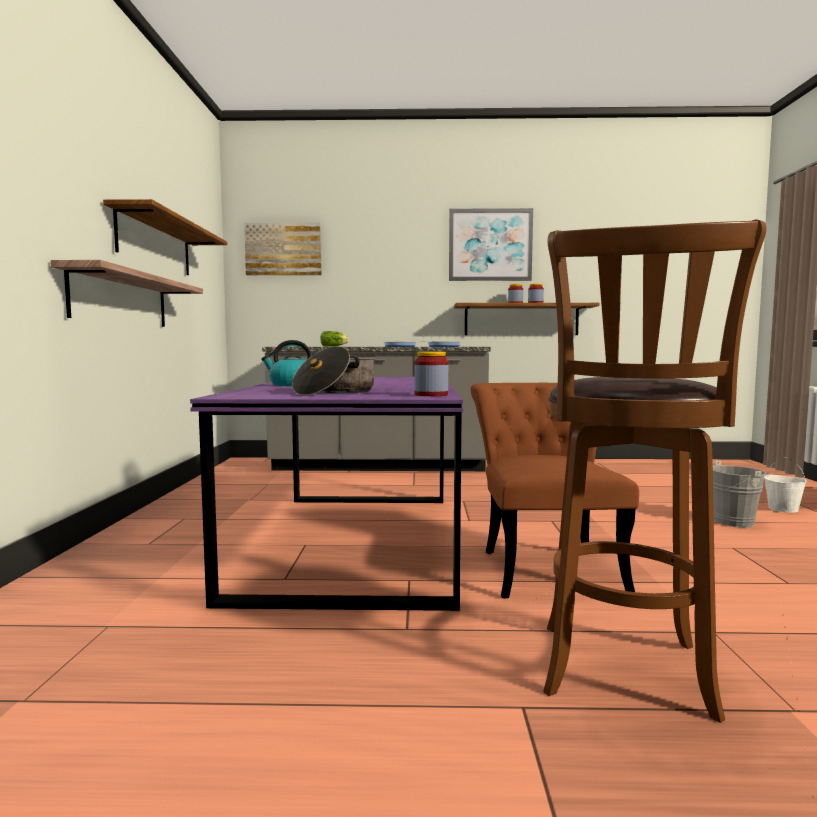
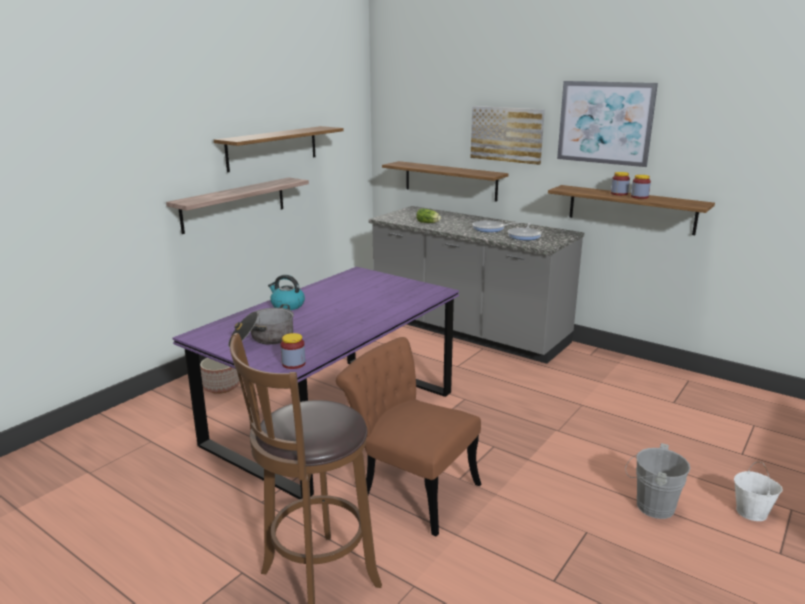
camera: 35 degrees right, 15 degrees up
(148, 549) = (221, 386): none -> planter
(283, 249) = (415, 115): picture -> picture (507, 134)
(330, 315) = (450, 181): none -> shelf
(546, 566) = (409, 489): brown chair -> brown chair turned 90 degrees counterclockwise

